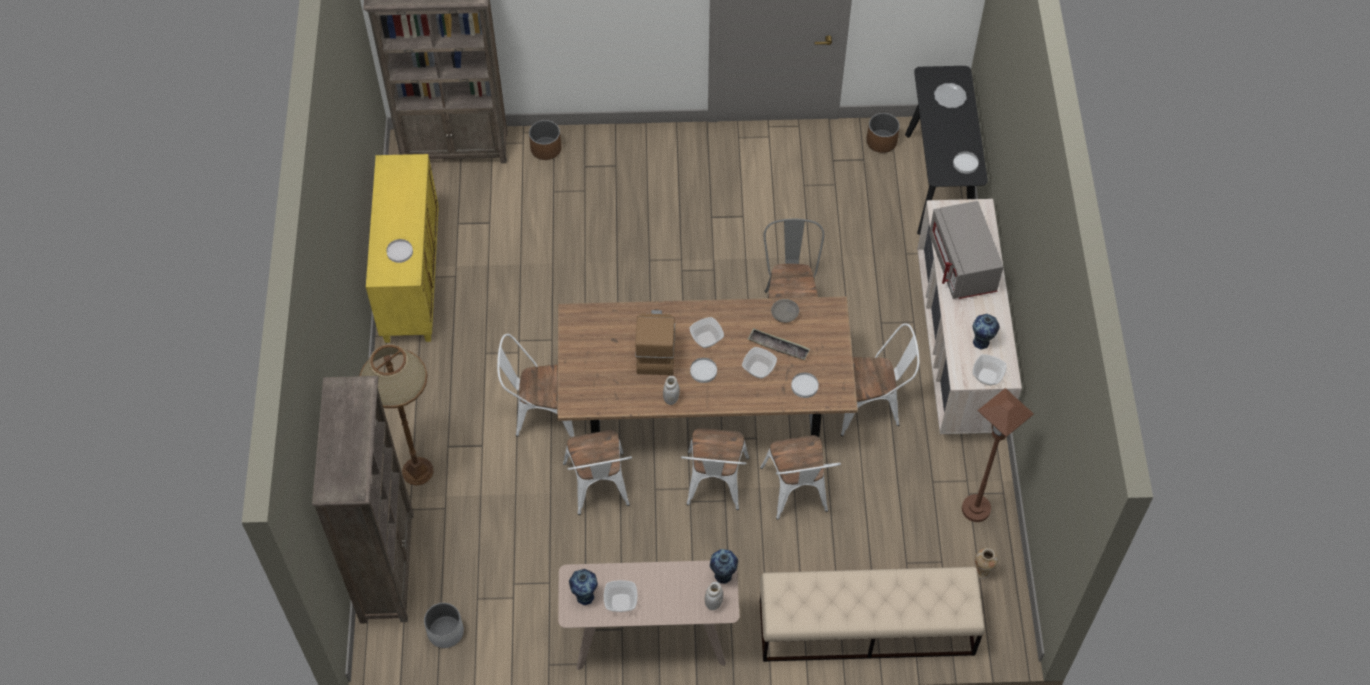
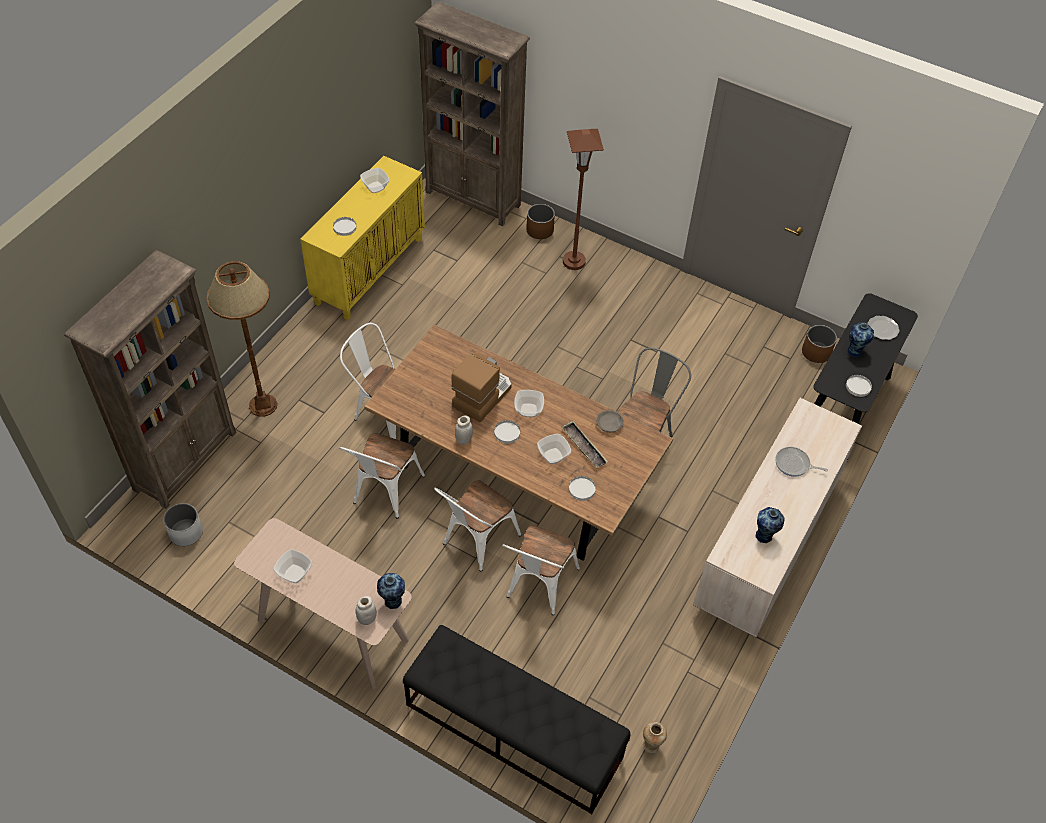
camera: 30 degrees right, 5 degrees down
(584, 596) = (271, 551): vase -> vase (854, 350)
(865, 628) = (513, 731): beige bench -> black bench
(872, 406) = (655, 552): white chair -> none
(962, 265) = (794, 464): grey microwave -> frying pan
(976, 509) = (685, 688): brown floor lamp -> brown floor lamp (574, 261)
(987, 376) = (748, 567): bowl -> bowl (376, 187)

